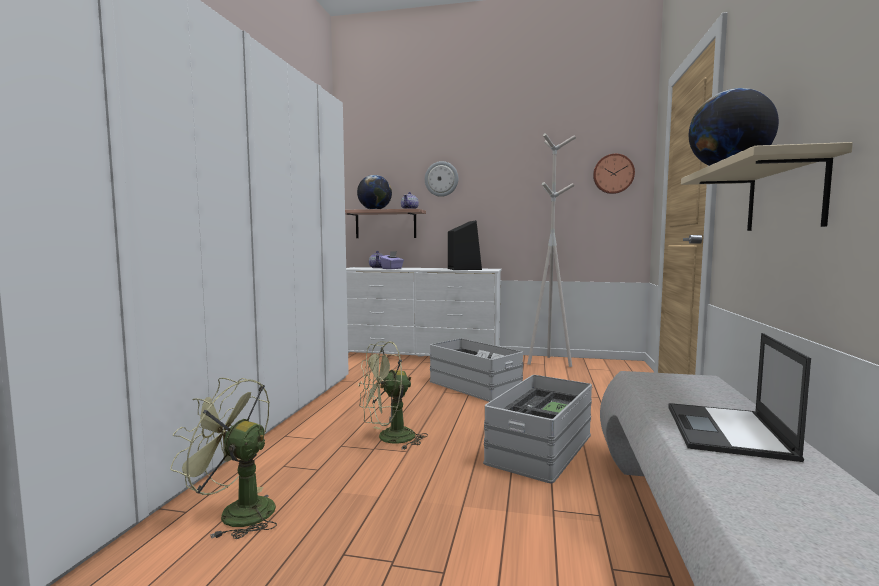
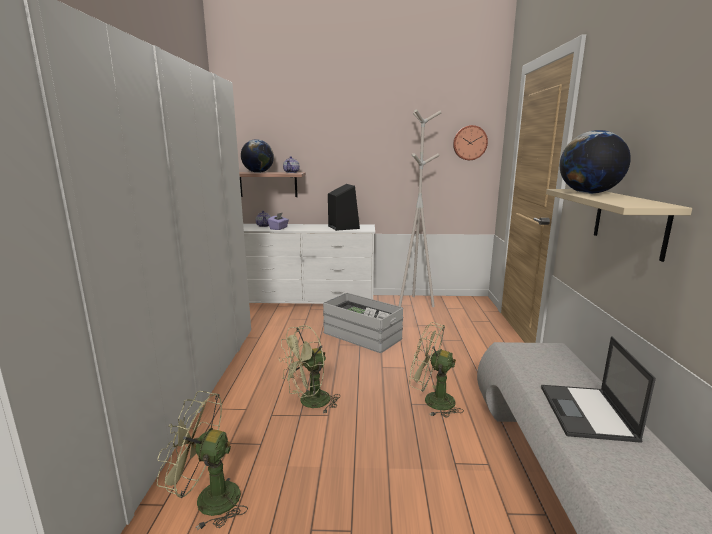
camera: 10 degrees left, 10 degrees up
(441, 179) = (319, 143): wall clock -> none
(541, 448) = (432, 401): grey storage box -> green fan

